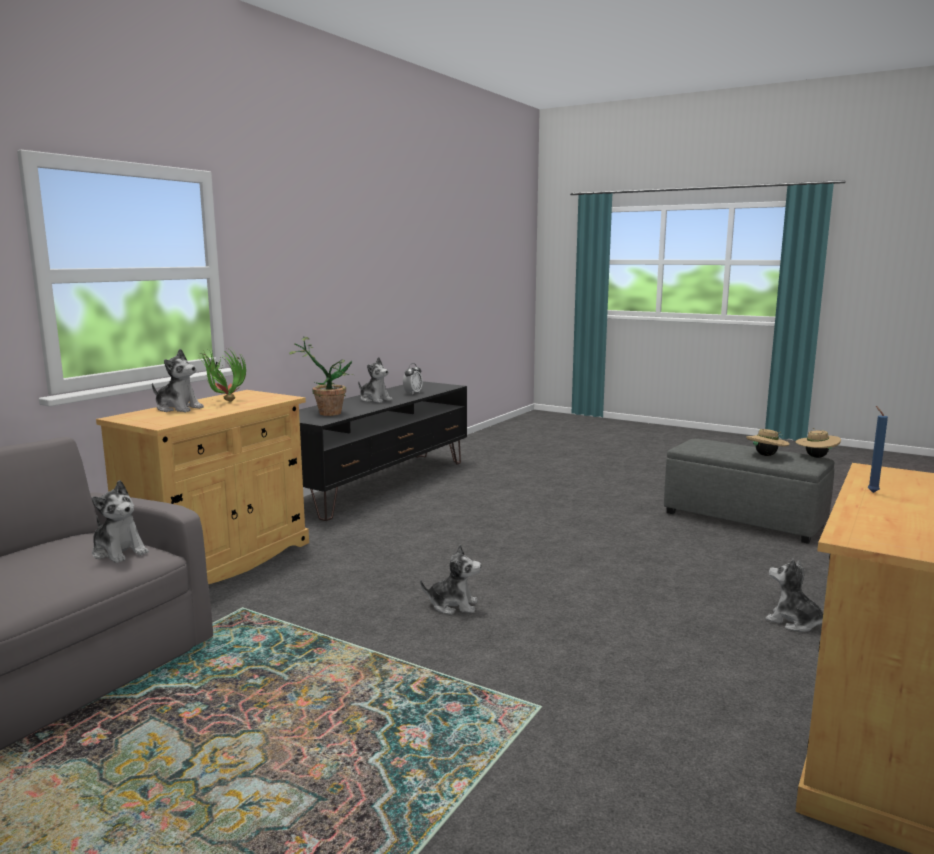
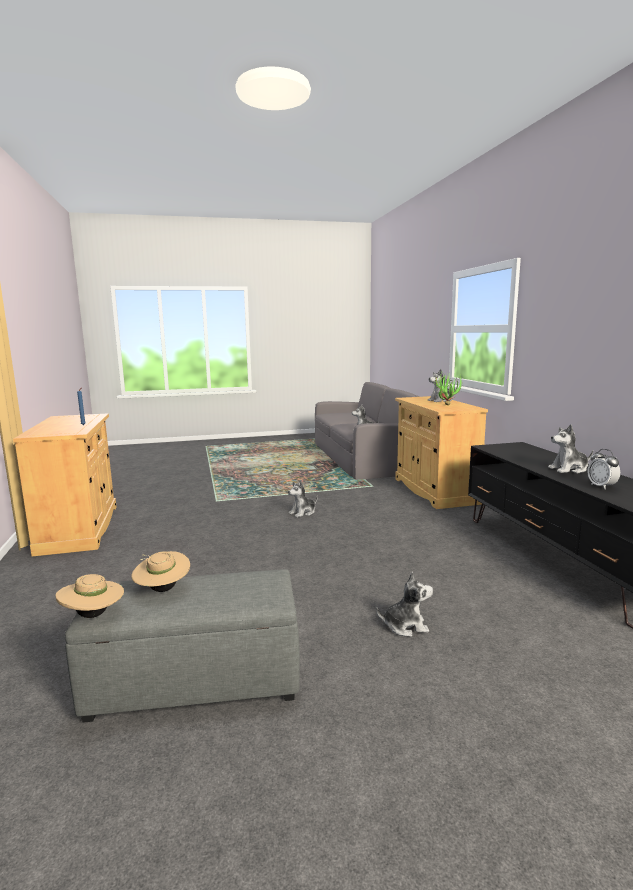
camera: 135 degrees right, 0 degrees up
(325, 413) = (519, 451): potted plant -> none
(794, 622) = (119, 567): plush toy -> plush toy (405, 626)

